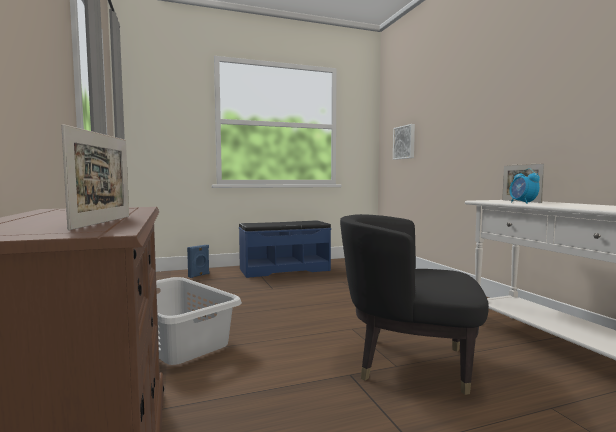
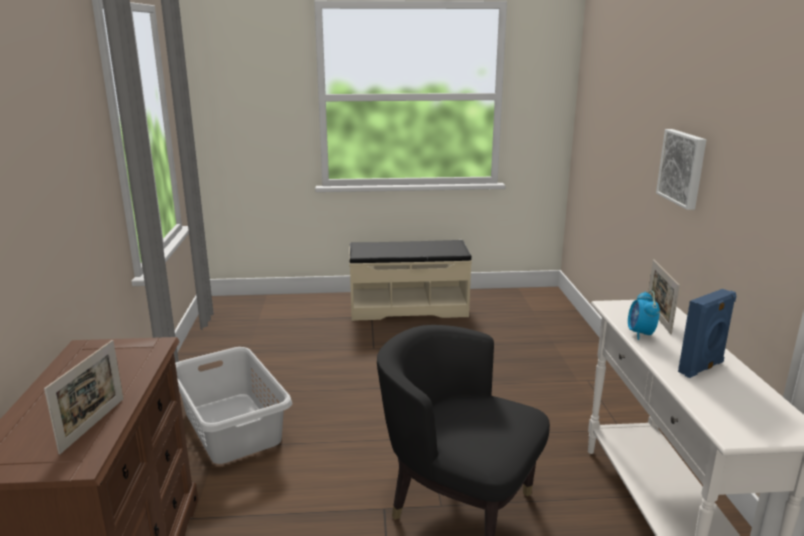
camera: 15 degrees right, 15 degrees up
(199, 275) = (296, 309): blue speaker -> blue speaker (702, 368)
(284, 269) = (408, 308): blue bench -> beige bench
(404, 142) = (599, 136): picture -> picture (683, 168)

